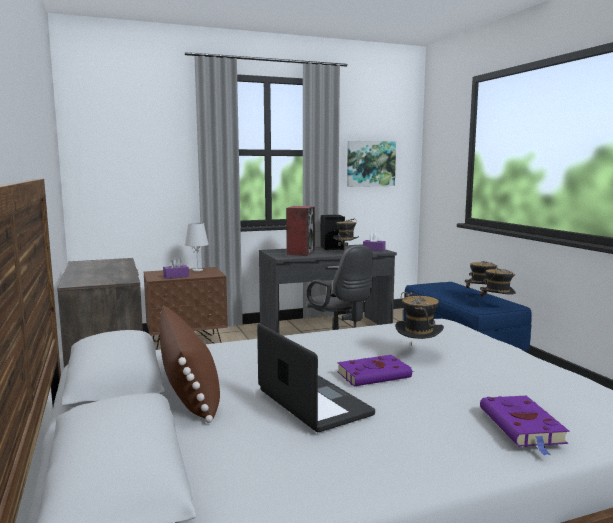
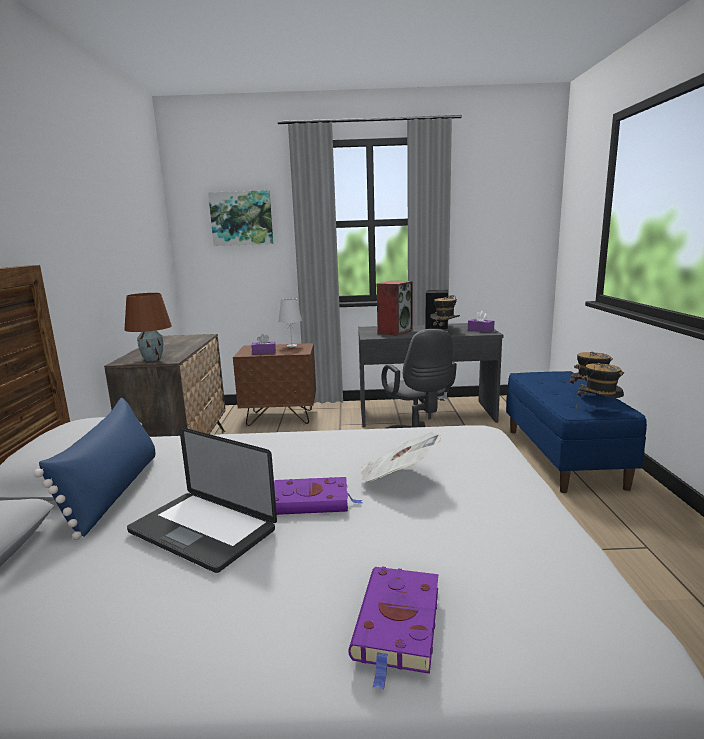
camera: 20 degrees right, 5 degrees up
(104, 280) = (152, 359): none -> brown table lamp
(189, 389) = (114, 491): brown pillow -> blue pillow
(313, 402) = (202, 531): laptop -> laptop turned 135 degrees clockwise
(370, 163) = (492, 230): picture -> picture (241, 218)
(418, 354) = (396, 477): hat -> newspaper

